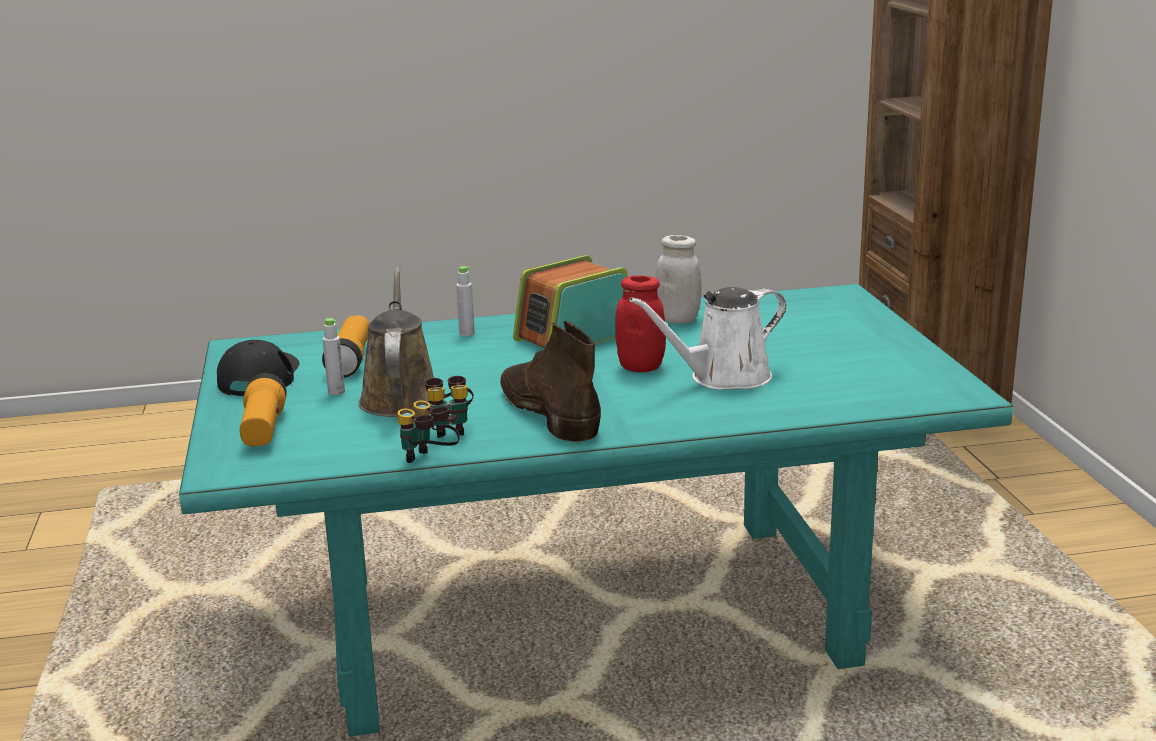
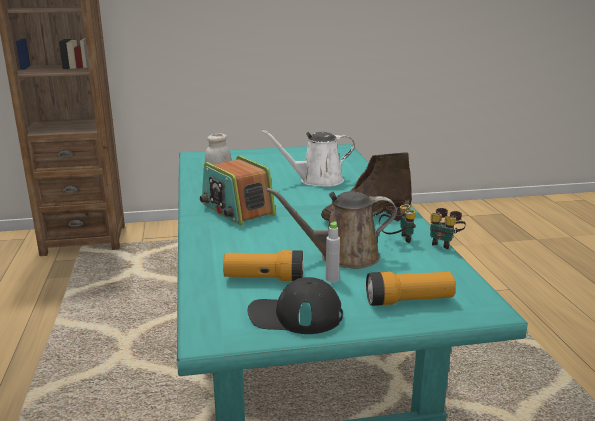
camera: 90 degrees left, 0 degrees up
(467, 333) = (218, 240): grey bottle -> none
(640, 367) = (297, 195): red jar -> none
(723, 378) = (317, 180): white watering can -> white watering can turned 105 degrees clockwise

